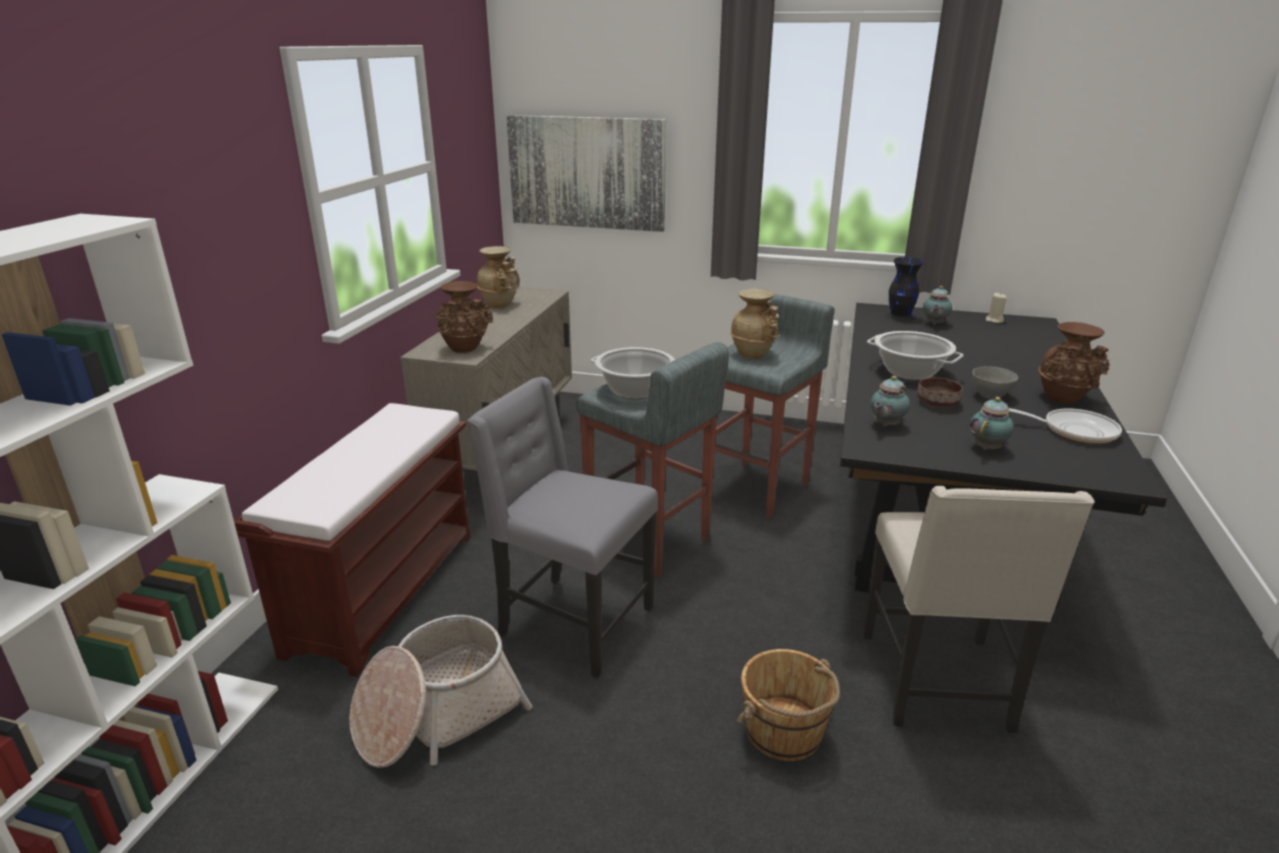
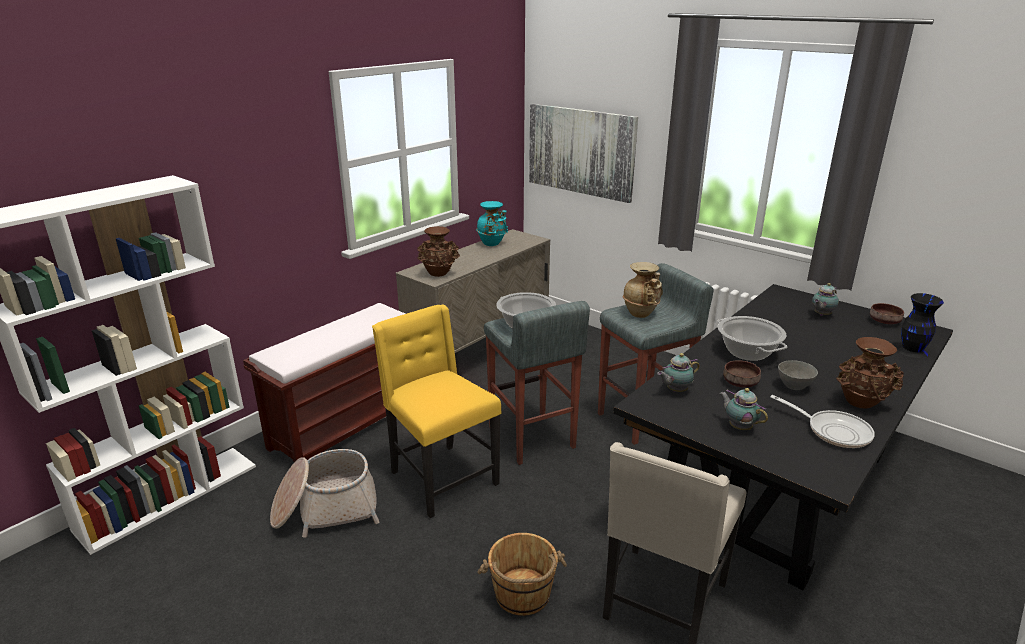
camera: 25 degrees right, 0 degrees up
(501, 304) = (493, 243): beige vase -> turquoise vase
(572, 622) = (441, 478): grey chair -> yellow chair
(900, 317) = (797, 303): black vase -> black vase (911, 351)
(987, 447) = (739, 427): teapot -> teapot turned 105 degrees counterclockwise
(994, 320) = (885, 321): beige candle -> brown bowl

